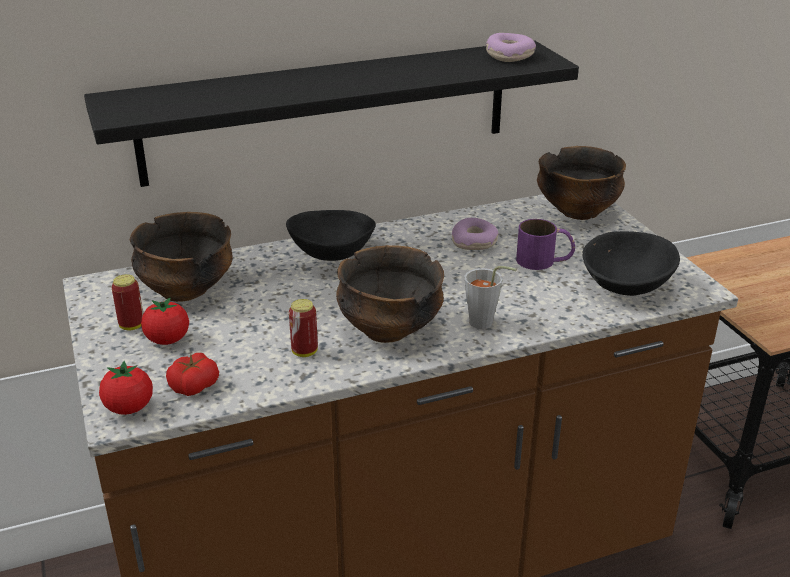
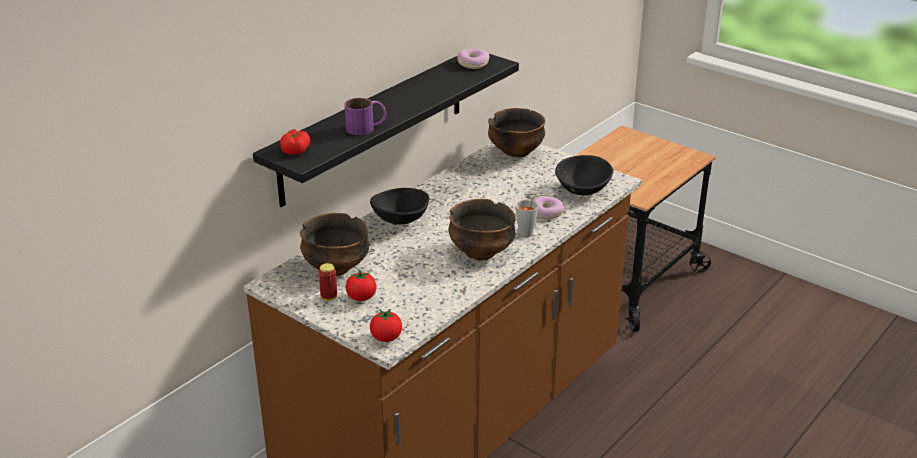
camera: 30 degrees left, 0 degrees up
(194, 385) = (408, 315): tomato -> tomato (295, 150)
(304, 352) = (448, 278): can -> none
(474, 242) = (476, 188): donut -> donut (547, 212)
(544, 261) = (526, 188): purple mug -> purple mug (366, 127)

